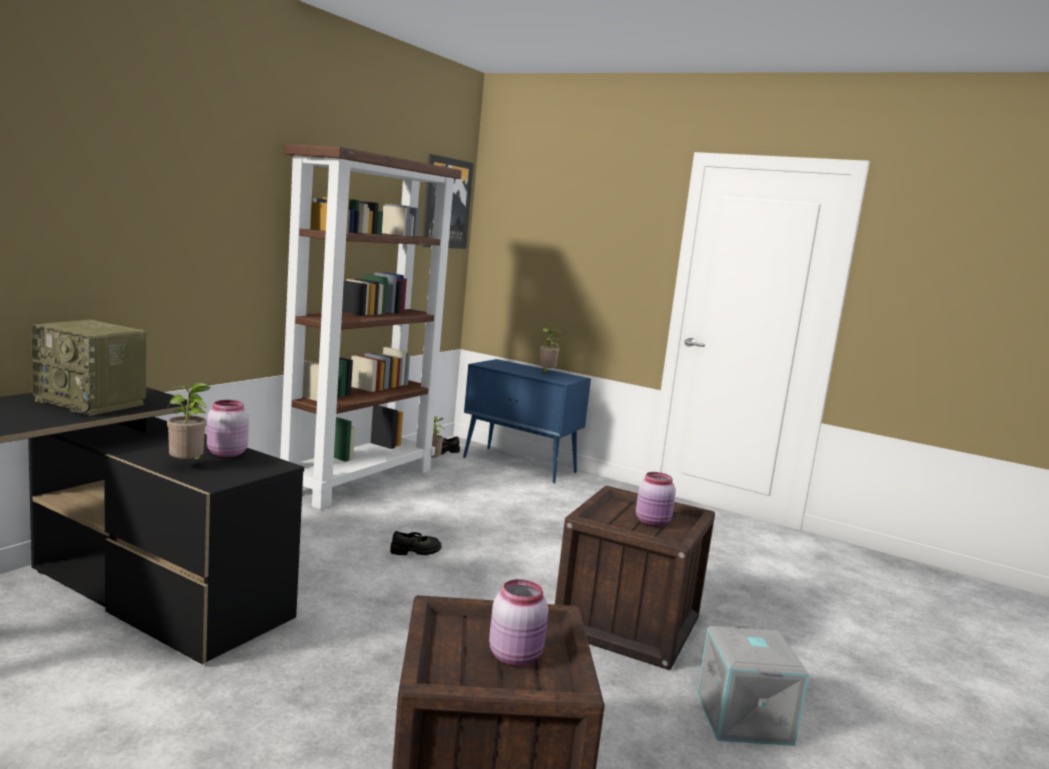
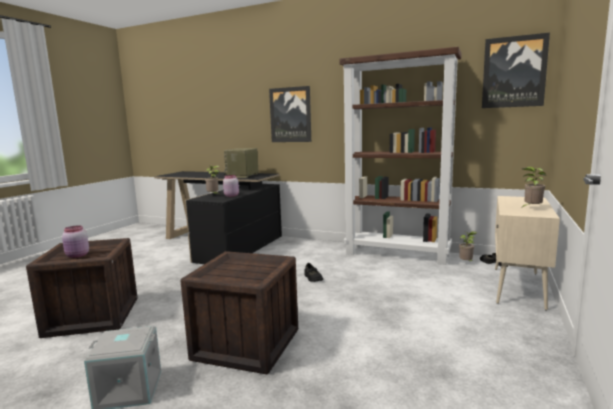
camera: 85 degrees right, 0 degrees up
(150, 232) = (290, 115): none -> picture
(520, 465) = (518, 288): blue cabinet -> beige cabinet
(653, 522) = (236, 273): pink jar -> none

